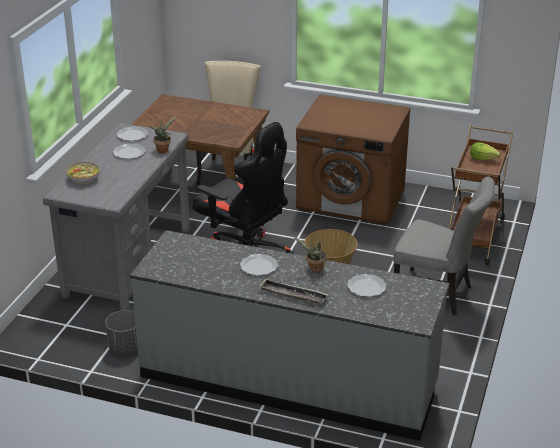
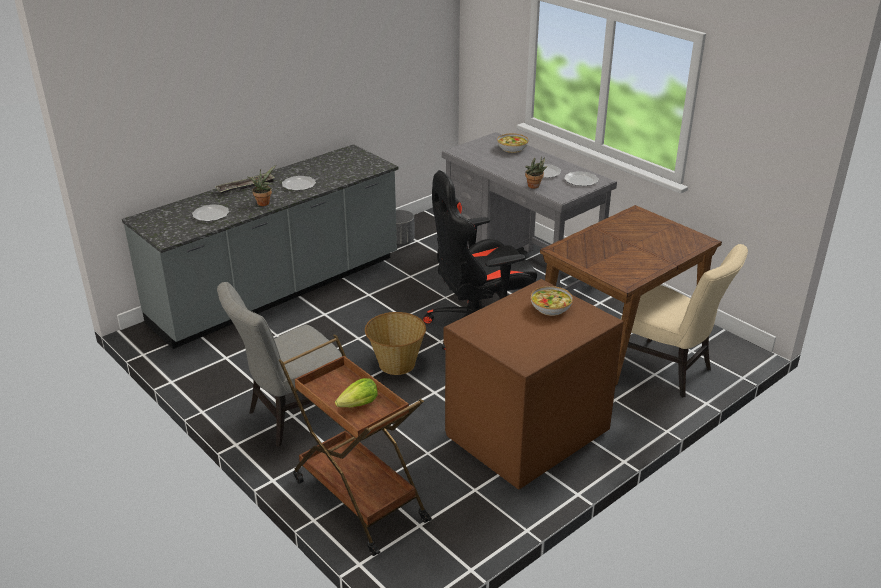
camera: 120 degrees right, 0 degrees up
(330, 115) = (550, 308): none -> bowl

